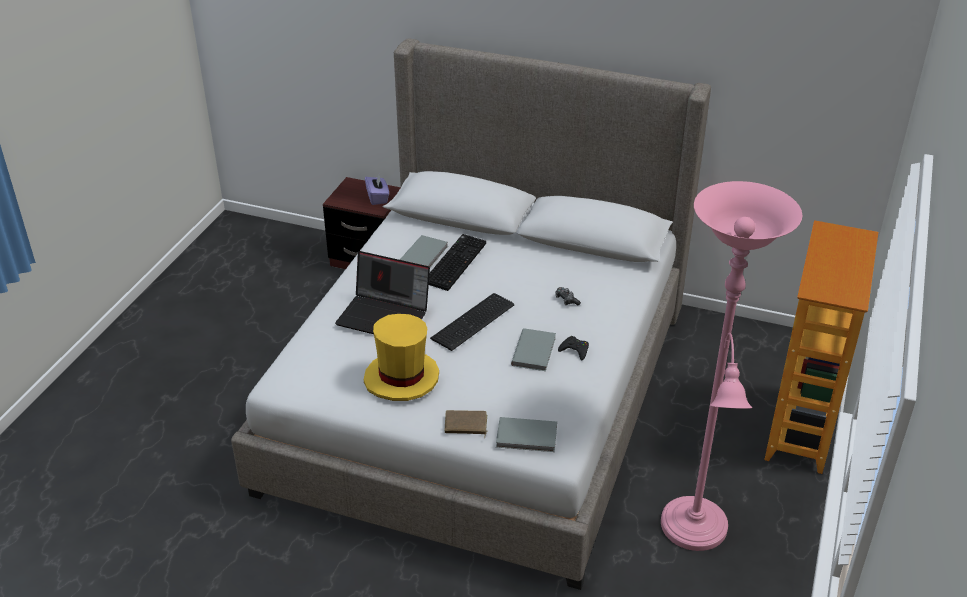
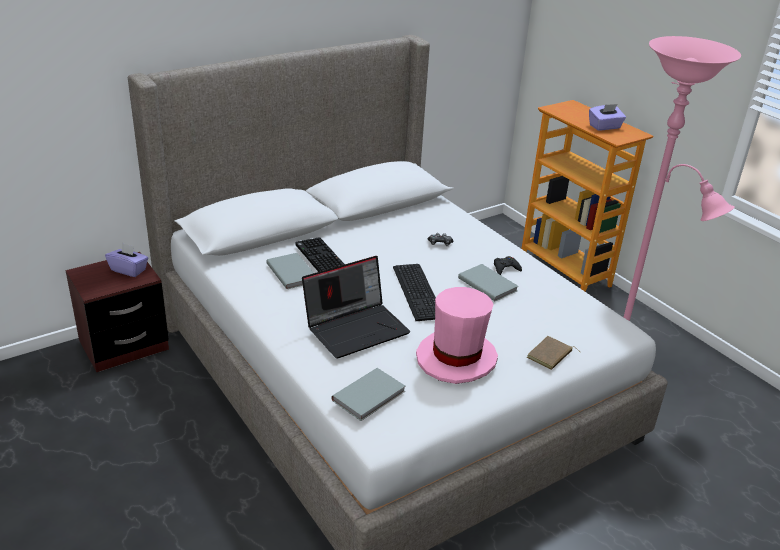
camera: 55 degrees left, 5 degrees down
(401, 378) = (456, 358): yellow hat -> pink hat
(527, 437) = (592, 334): grey book -> grey book (370, 396)
(834, 274) = (605, 127): none -> purple tissue box

